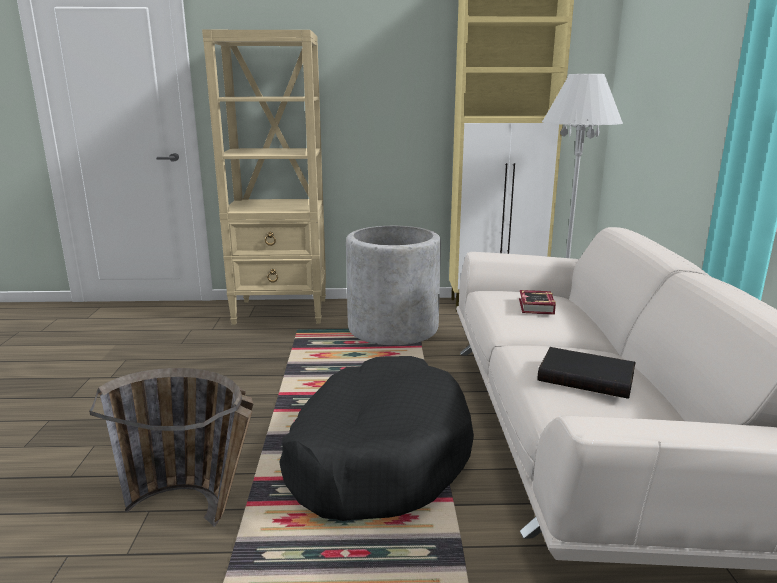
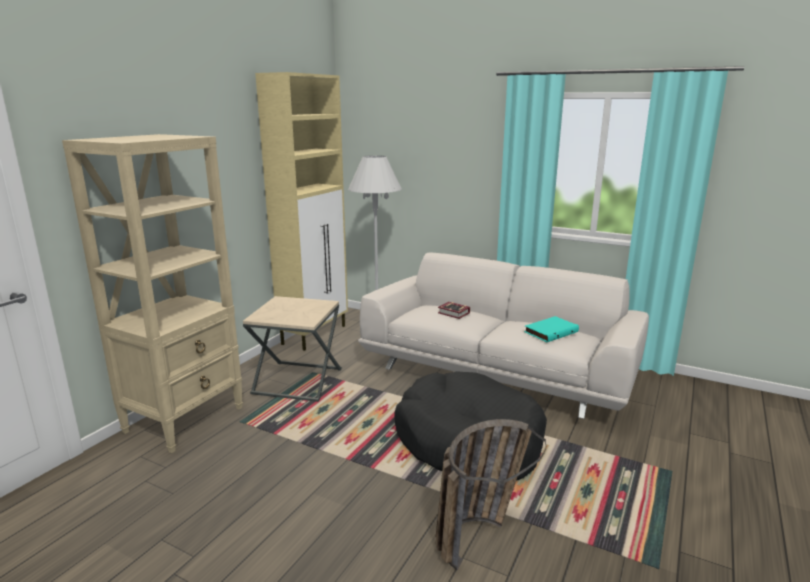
camera: 60 degrees left, 0 degrees up
(392, 328) = (297, 381): grey planter -> beige side table
(587, 376) = (550, 331): black book -> turquoise book

